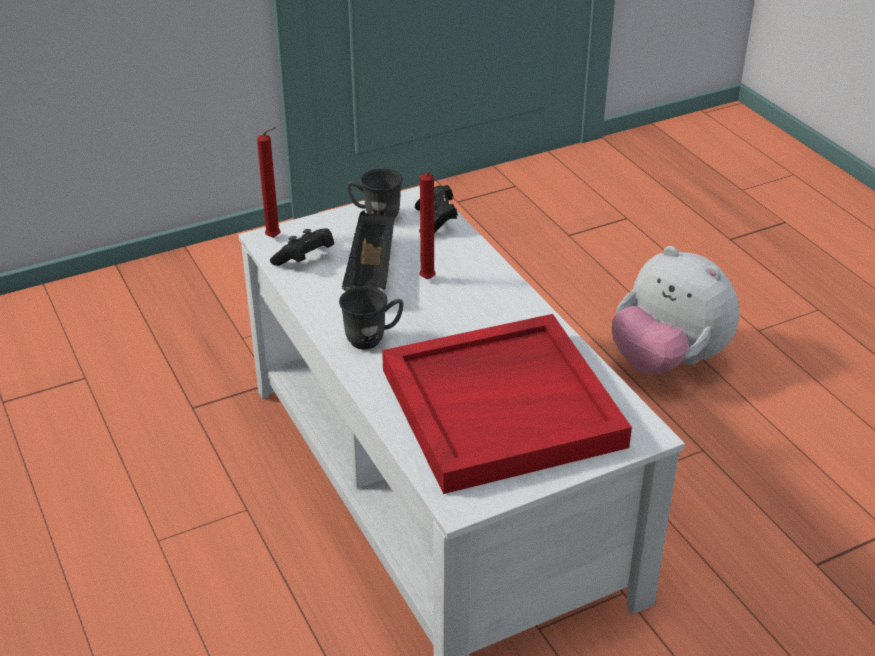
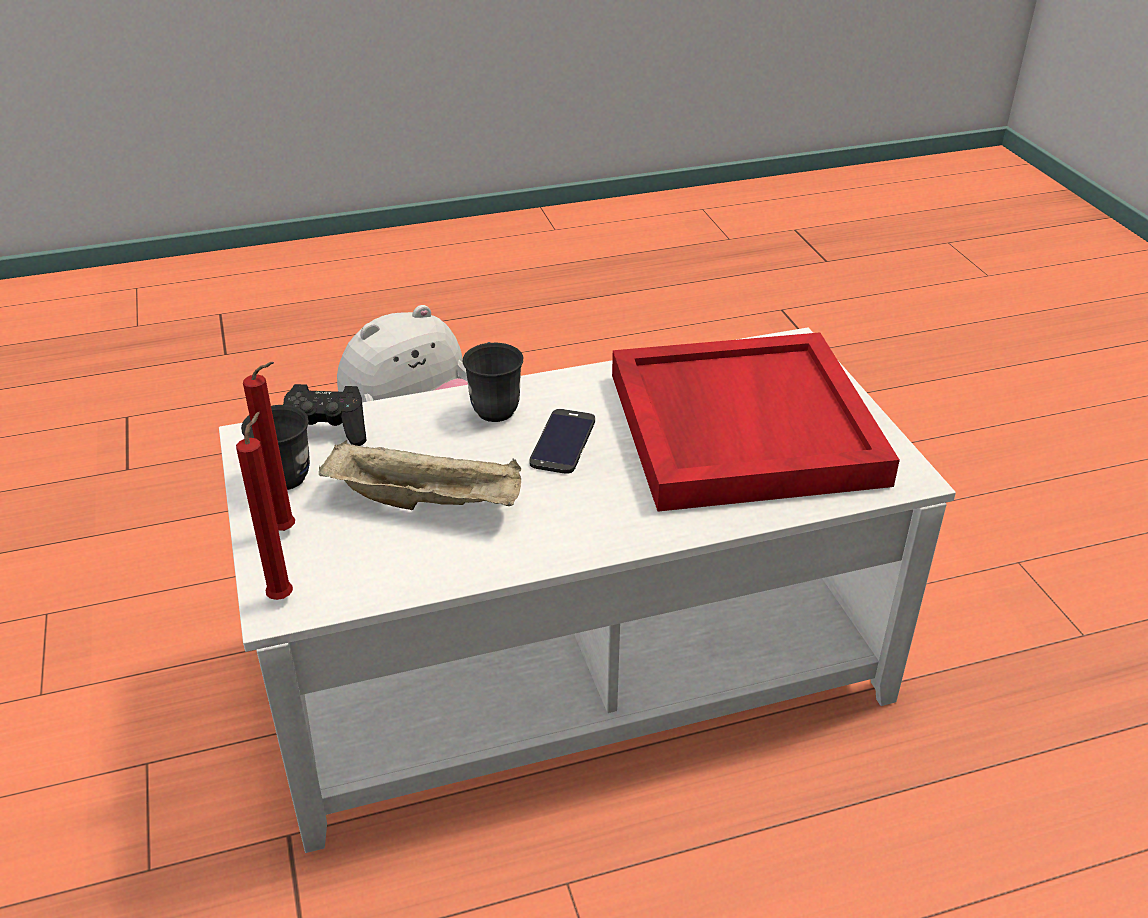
camera: 80 degrees left, 0 degrees up
(305, 259) = (363, 566): black game controller -> none
(371, 273) = (428, 501): black tray -> beige tray
(373, 338) = (586, 513): grey mug -> grey mug (494, 405)
(427, 281) = (468, 454): red candle -> red candle (288, 530)
(454, 319) = (563, 442): none -> phone

